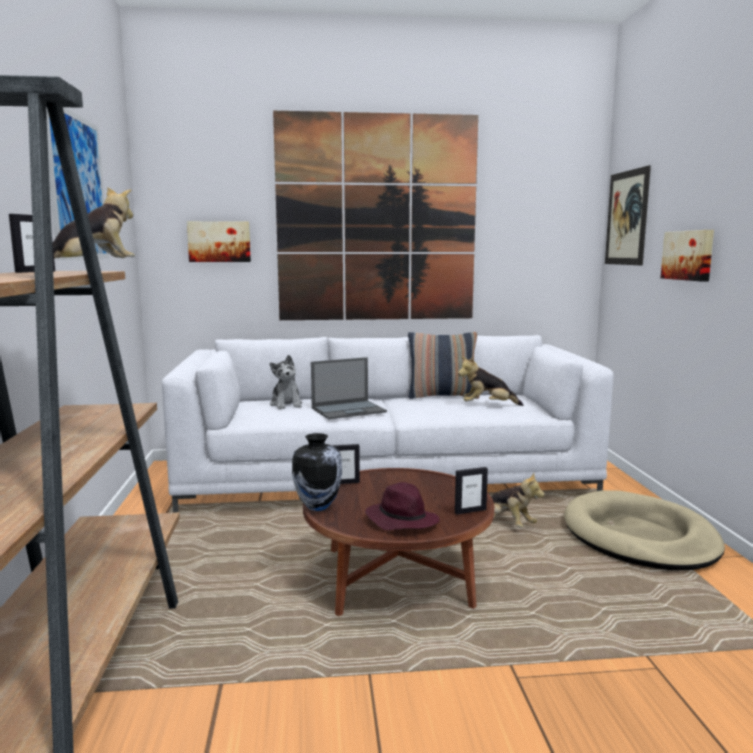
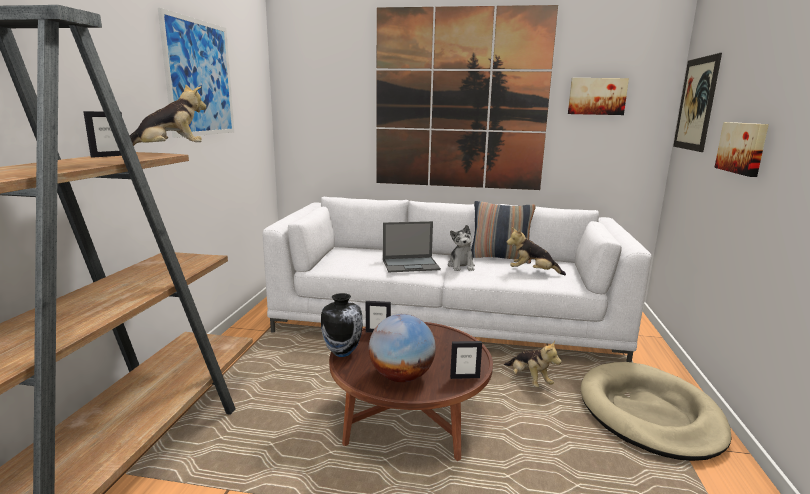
camera: 15 degrees right, 5 degrees up
(219, 241) = (332, 117): picture -> picture (597, 96)
(286, 404) = (366, 254): plush toy -> plush toy (461, 266)
(401, 520) = (401, 377): purple hat -> globe

